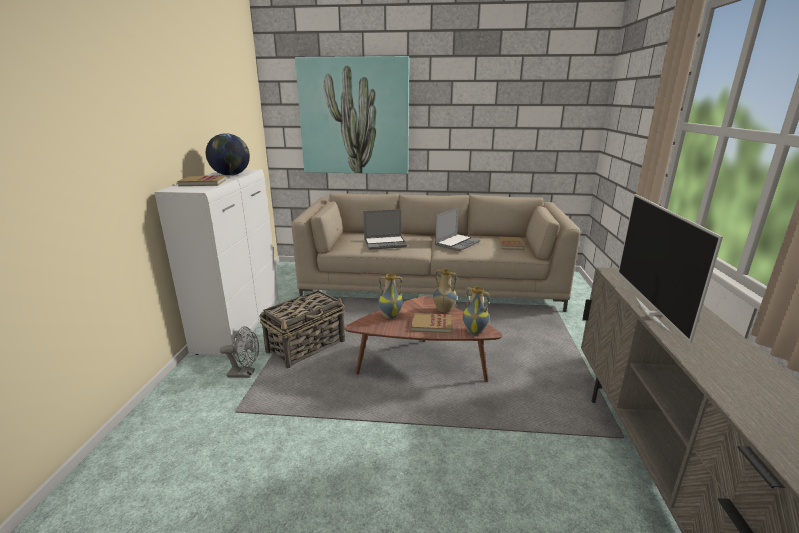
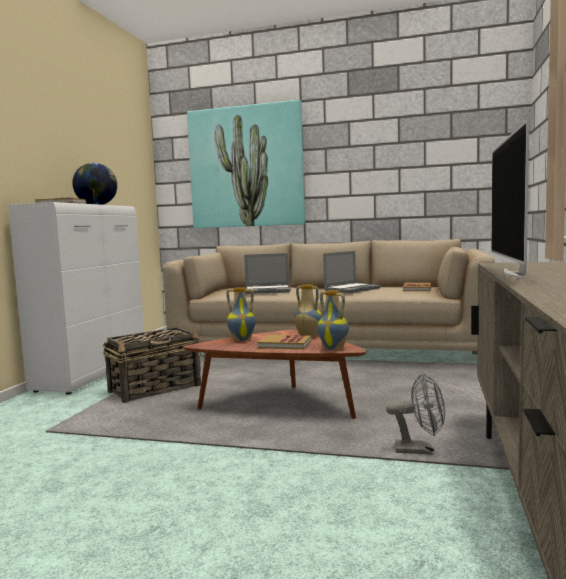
camera: 10 degrees right, 15 degrees down
(245, 373) = (76, 406): grey fan -> grey fan (420, 450)

